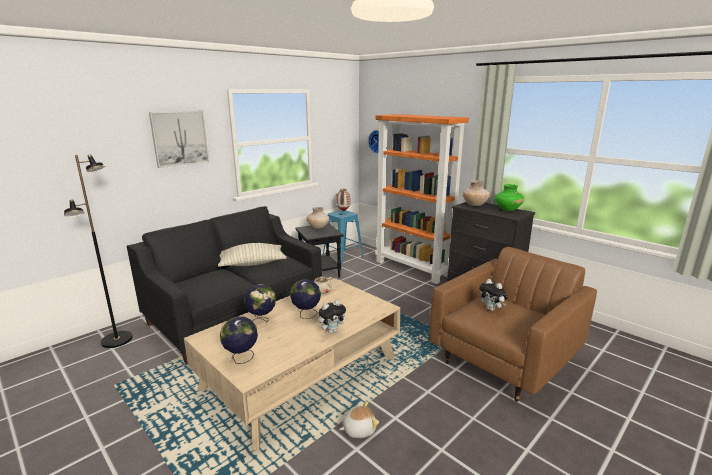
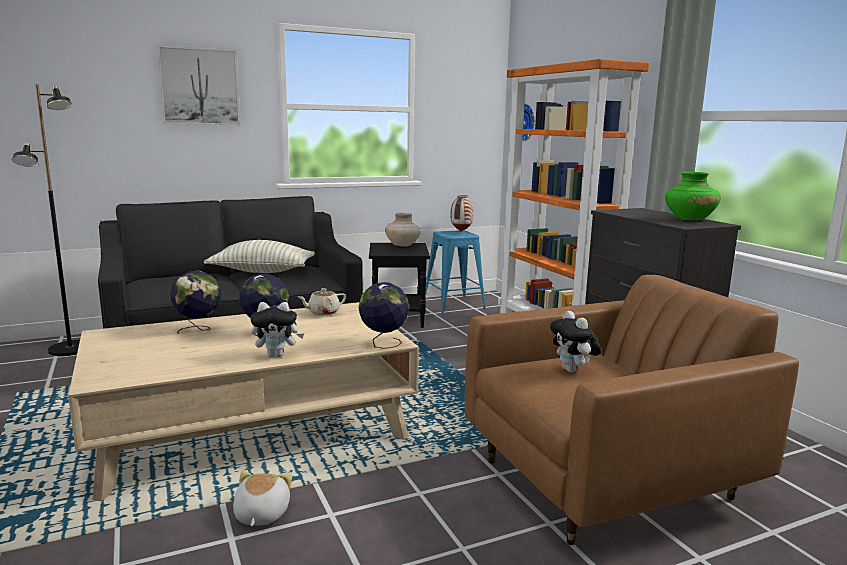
camera: 20 degrees right, 5 degrees down
(241, 358) = (117, 361): globe -> globe (383, 344)
(358, 429) = (260, 514): plush toy -> plush toy turned 90 degrees counterclockwise
(474, 205) = (636, 212): beige vase -> none

